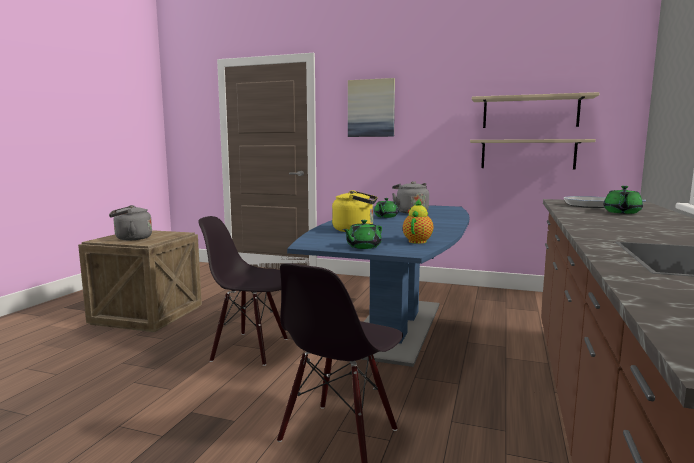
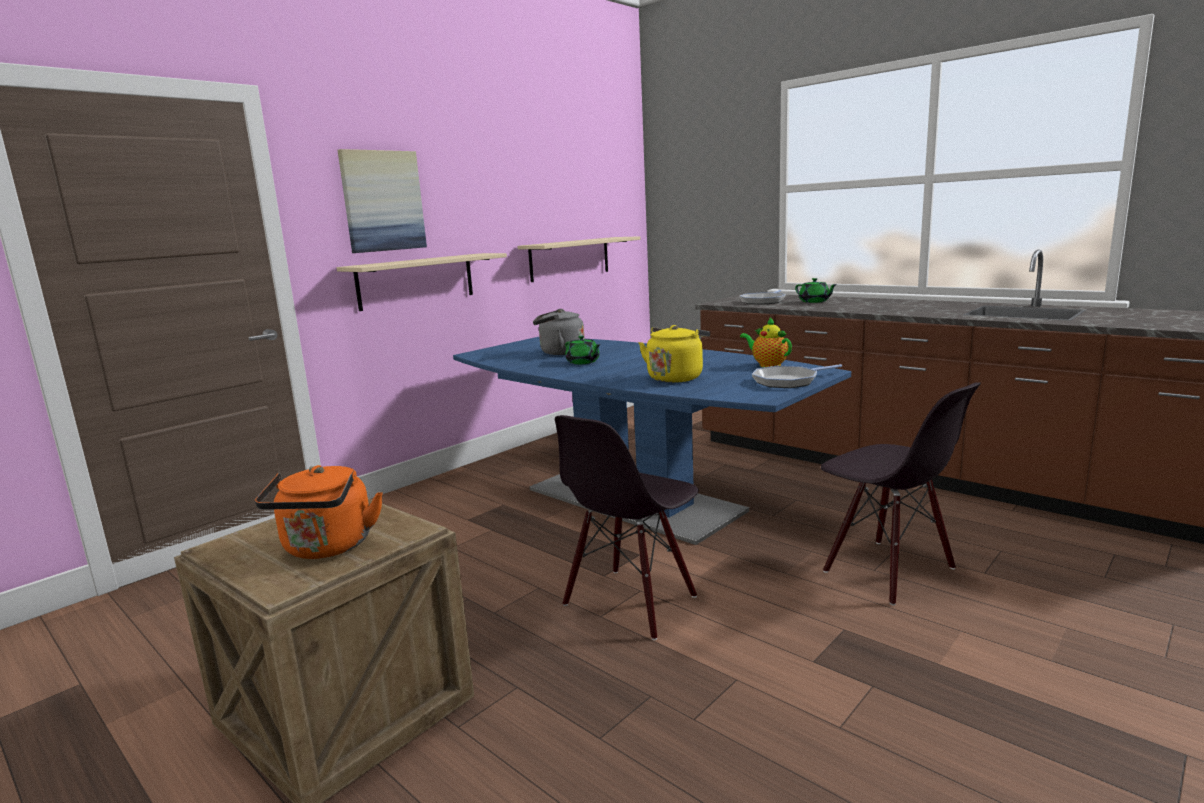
camera: 65 degrees left, 5 degrees up
(131, 238) = (327, 548): grey kettle -> orange kettle
(363, 247) = (788, 381): green teapot -> frying pan
(530, 112) = (566, 207): beige shelf -> beige shelf (416, 281)

